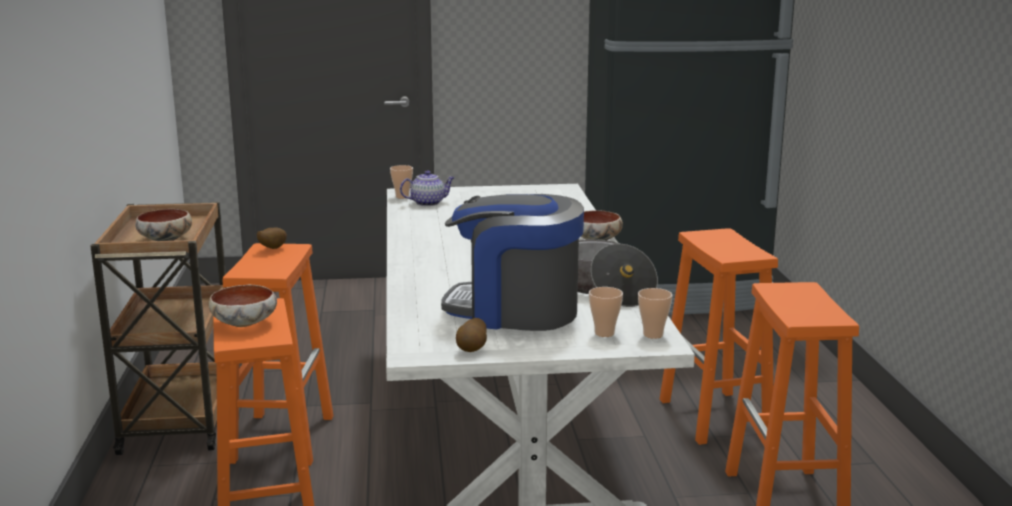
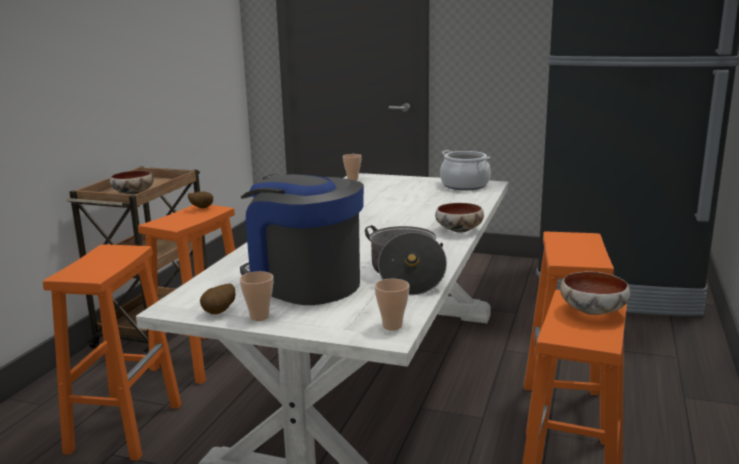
camera: 25 degrees right, 0 degrees up
(245, 323) = (96, 262): bowl -> bowl (594, 311)
(428, 203) = (365, 186): teapot -> none
(539, 192) = (465, 185): none -> cooking pot
(604, 333) = (350, 316): cup -> cup (259, 317)

